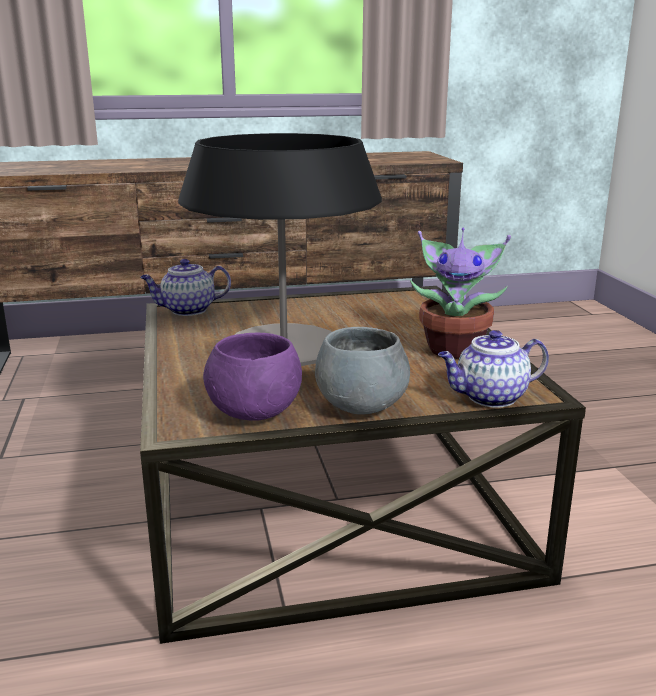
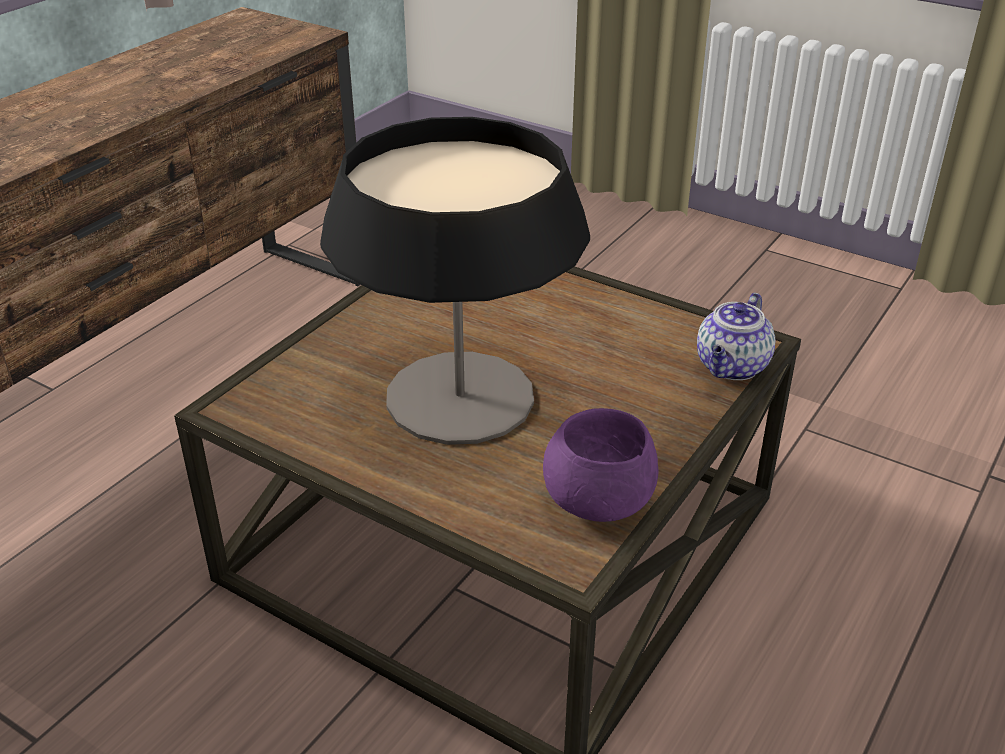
camera: 45 degrees left, 15 degrees up
(187, 310) = (255, 400): teapot -> none
(362, 406) = (664, 436): grey bowl -> none
(455, 349) = (611, 317): potted plant -> none

